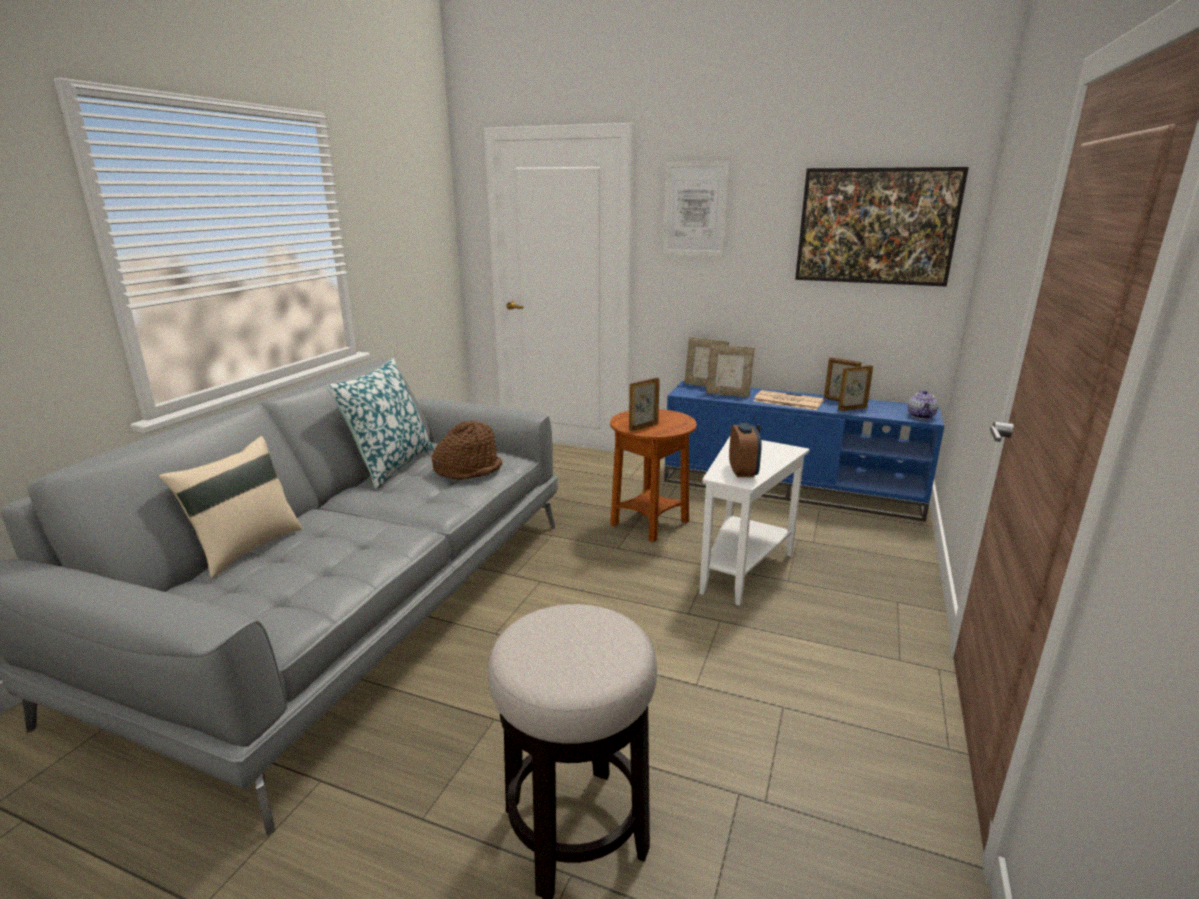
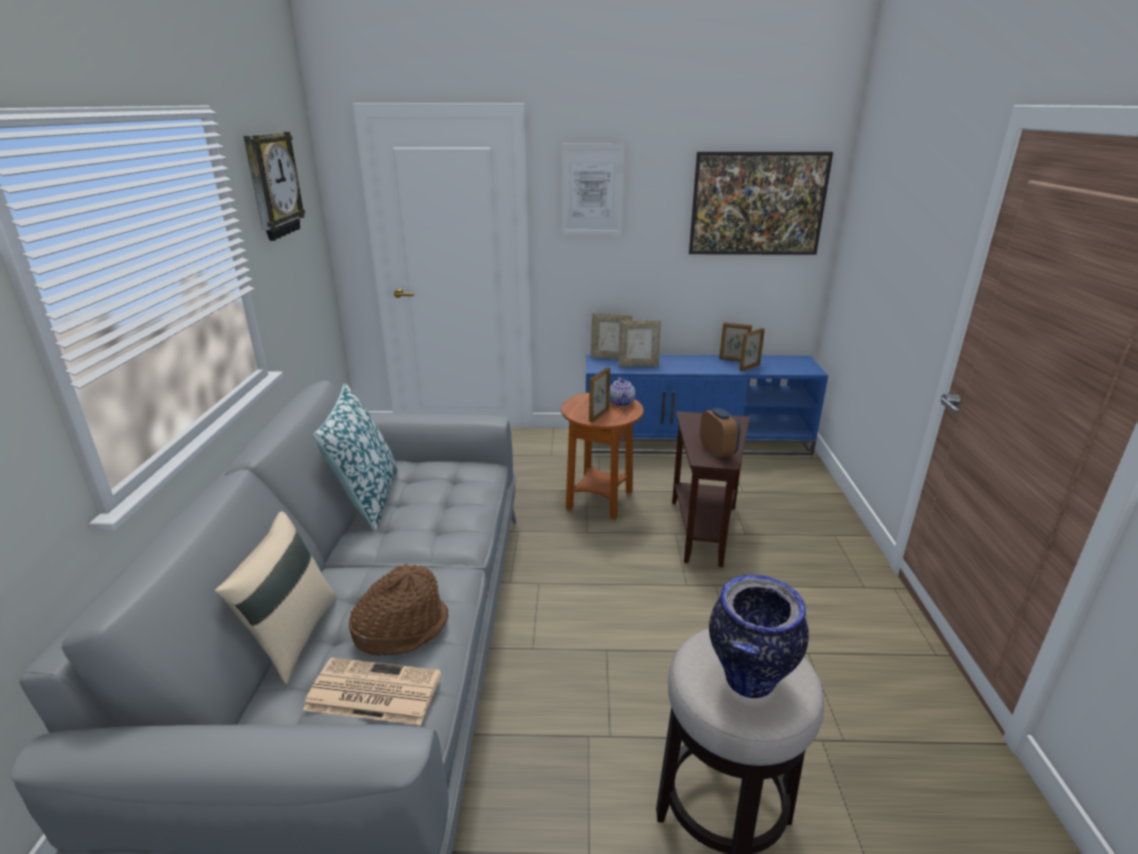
camera: 20 degrees left, 5 degrees up
(391, 192) = (272, 185): none -> wall clock
(468, 469) = (453, 489): brown hat -> brown hat (401, 628)
(563, 652) = (749, 682): none -> vase
(742, 568) = (703, 529): white side table -> brown side table
(787, 401) = (692, 366): newspaper -> newspaper (372, 692)
(921, 416) = (806, 368): teapot -> teapot (622, 403)

